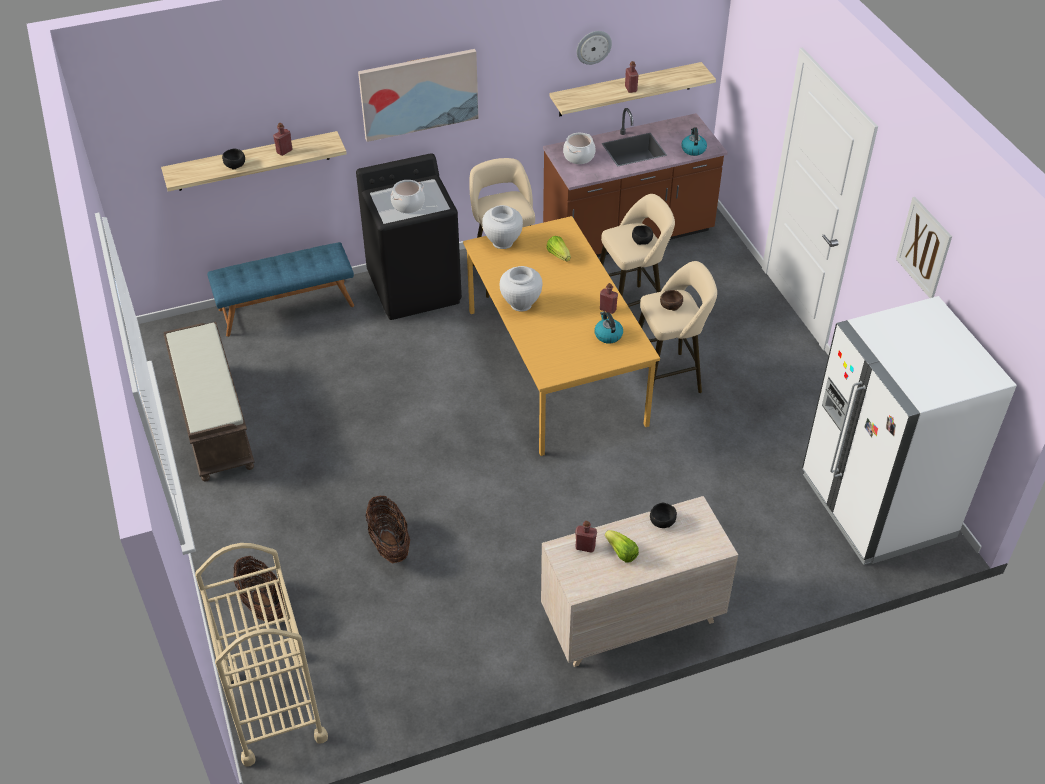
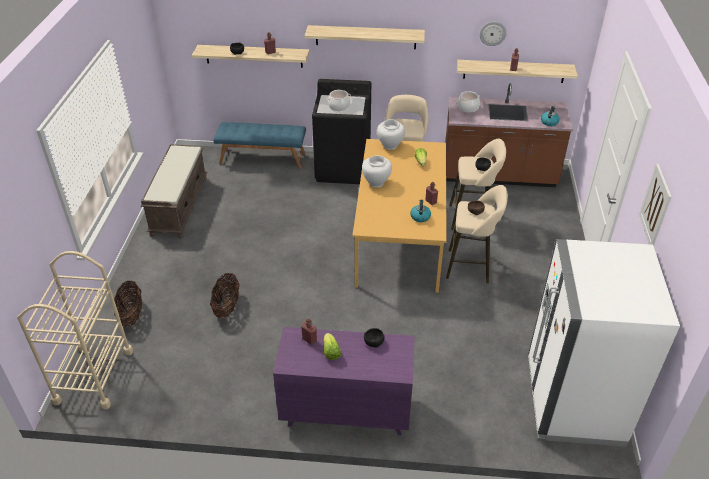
camera: 25 degrees right, 5 degrees down
(419, 93) = (365, 37): picture -> shelf
(631, 620) = (345, 411): beige dresser -> purple dresser

